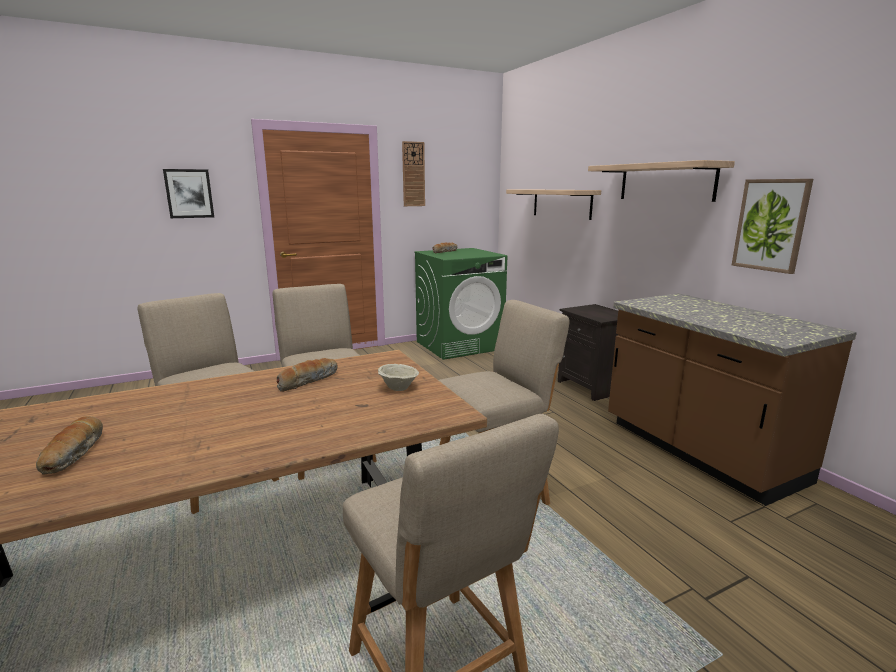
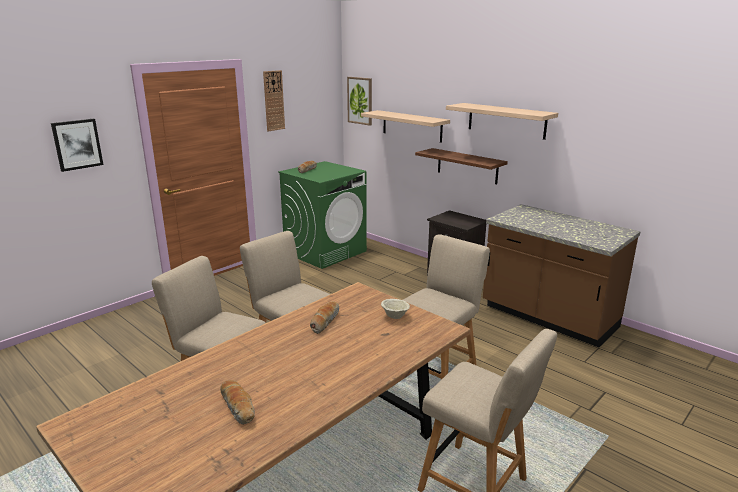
camera: 20 degrees left, 5 degrees up
(617, 247) = (467, 166): none -> shelf
(771, 225) = (584, 159): picture -> picture (360, 100)

